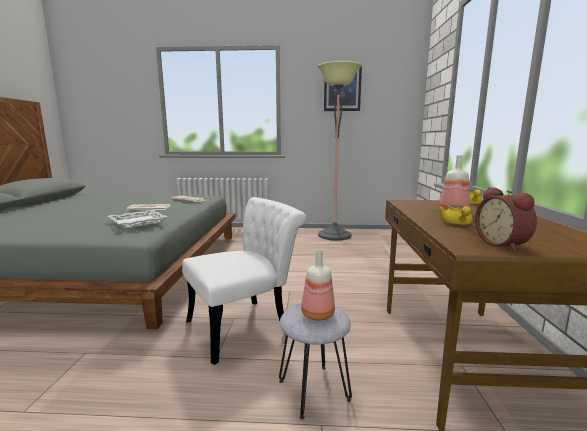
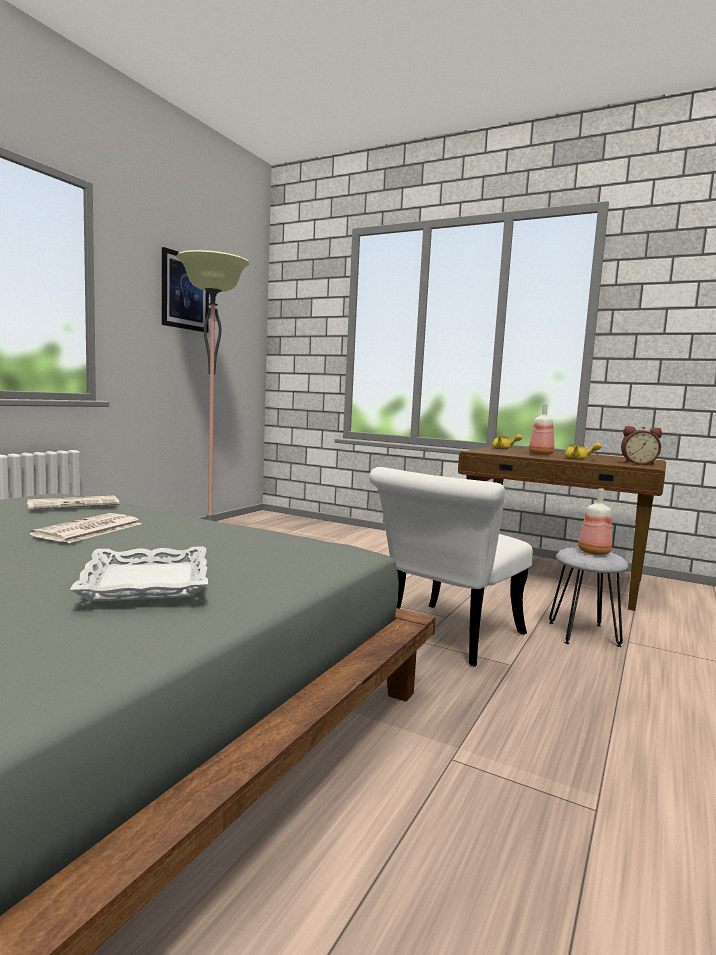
camera: 65 degrees left, 5 degrees down
(138, 222) = (264, 538): white tray -> white tray (148, 582)
(246, 325) = (445, 638): white chair -> white chair turned 135 degrees counterclockwise

